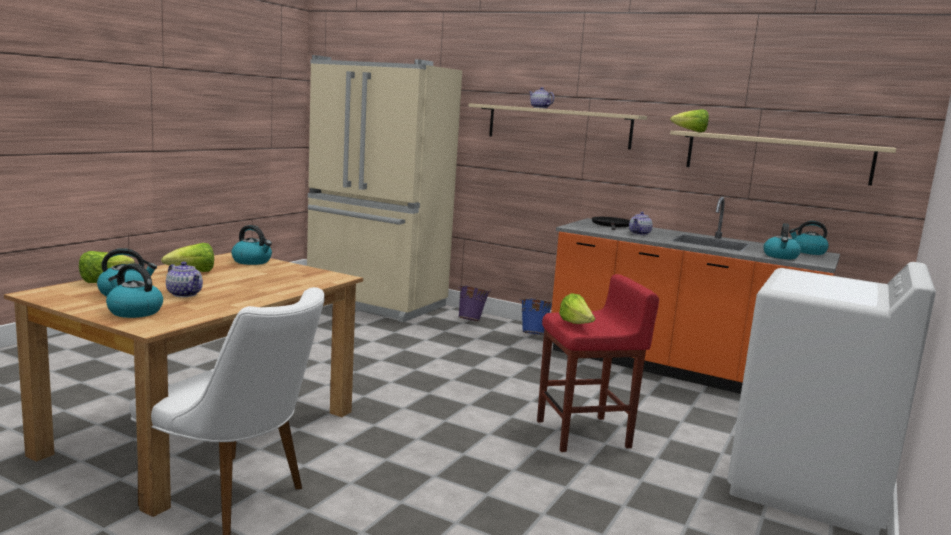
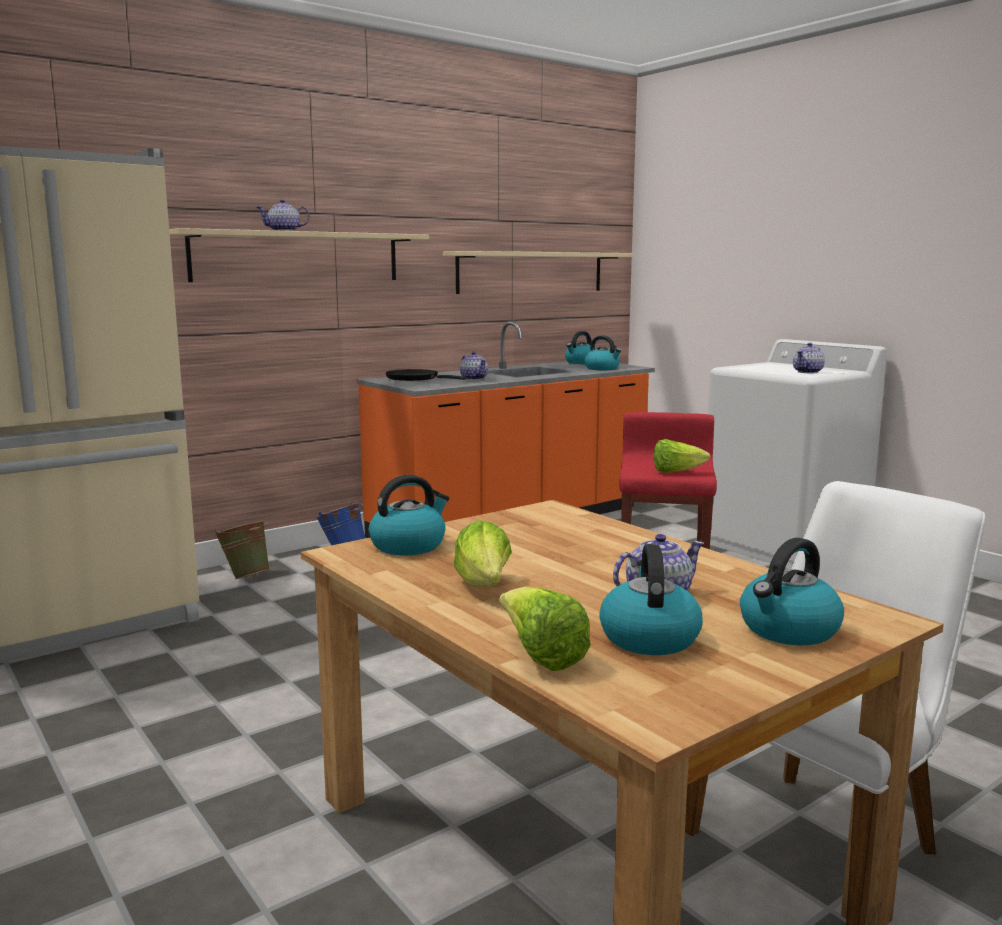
camera: 65 degrees left, 0 degrees up
(471, 320) = (246, 577): purple bucket -> green bucket
(691, 131) = (473, 250): lettuce -> none
(816, 290) = (808, 372): none -> teapot

